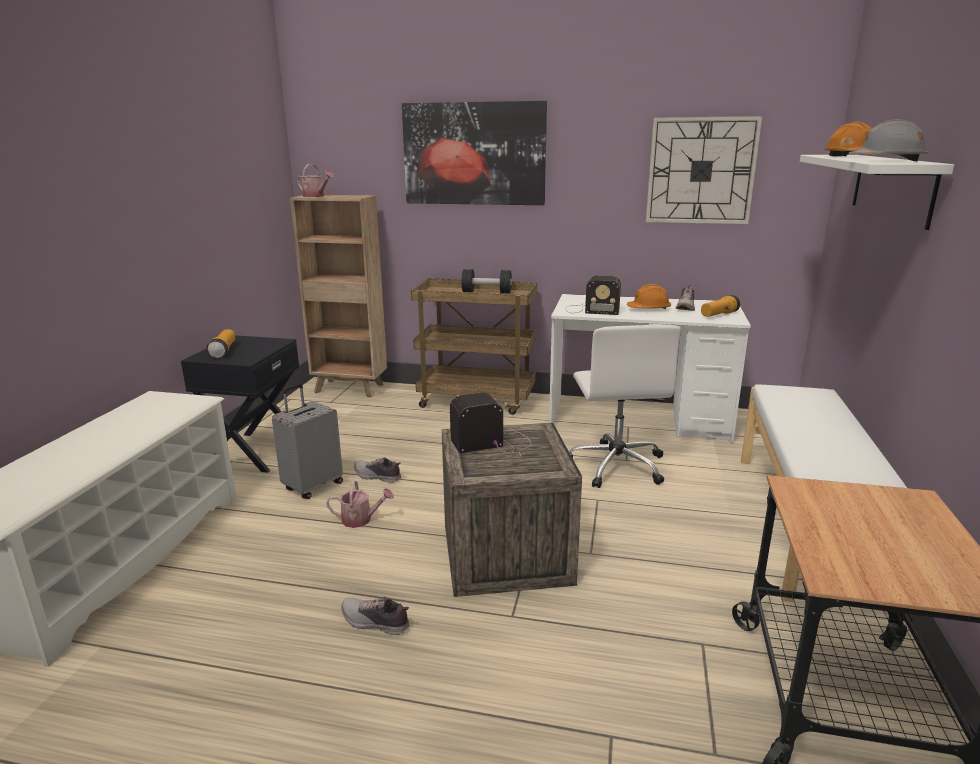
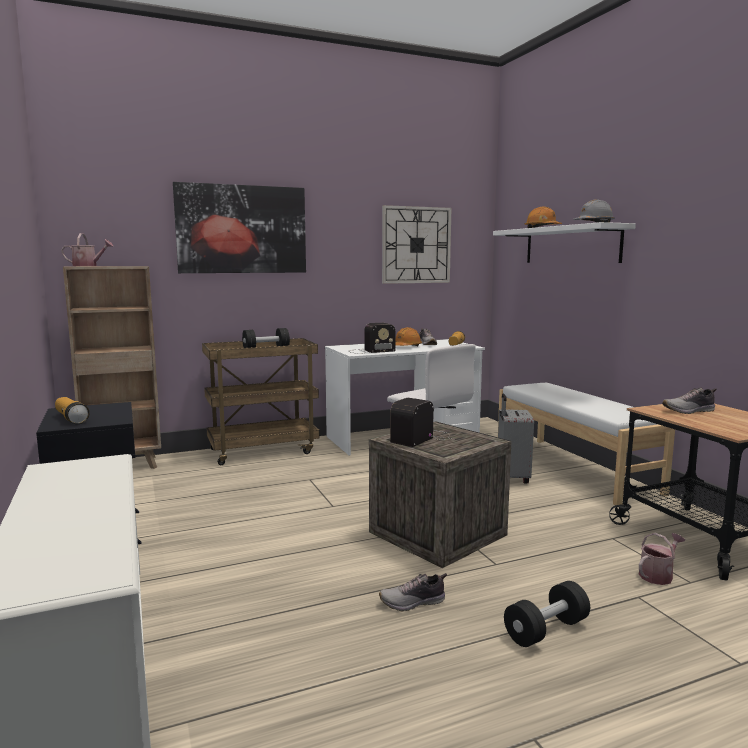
camera: 35 degrees left, 10 degrees down
(312, 486) = (207, 540): grey suitcase -> grey suitcase (511, 478)
(361, 519) = (293, 548): watering can -> watering can (658, 575)
(377, 476) = (259, 518): shoe -> shoe (689, 411)
(447, 719) = (546, 630): none -> black dumbbell

